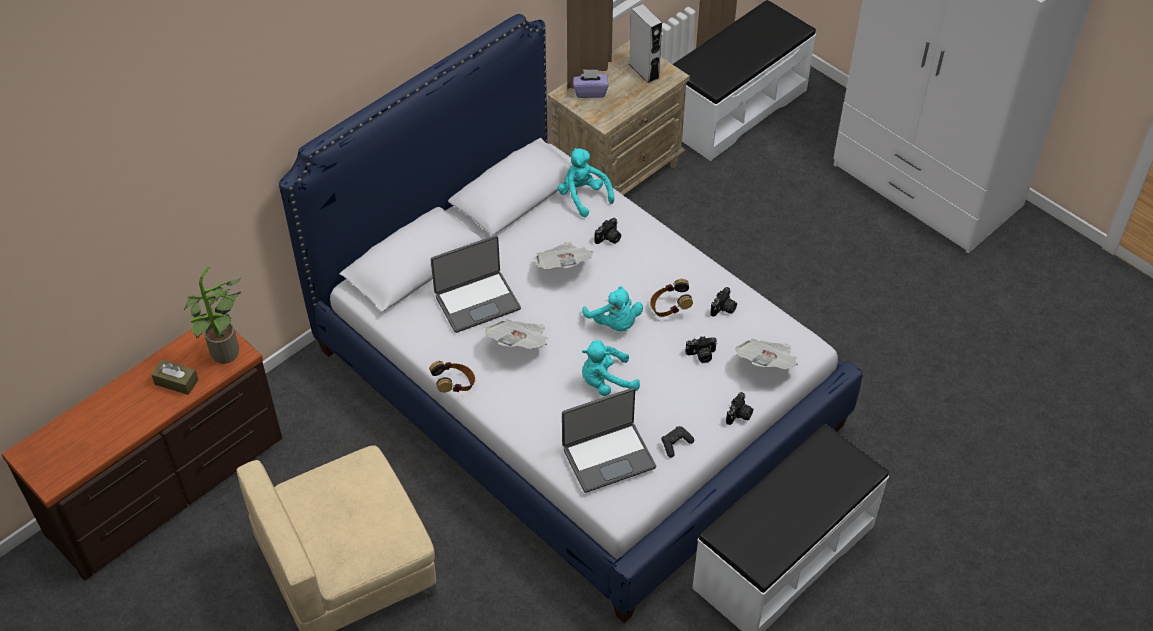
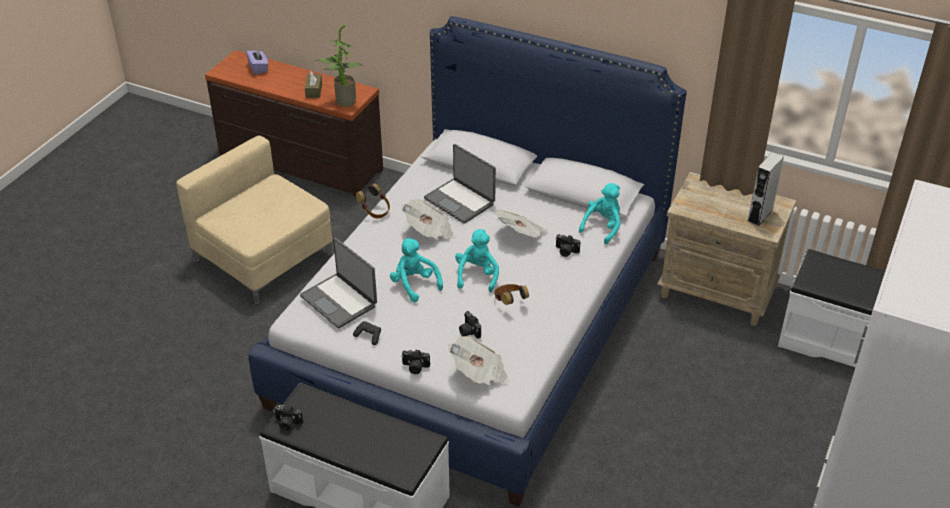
camera: 70 degrees right, 10 degrees down
(590, 92) = (710, 192): purple tissue box -> purple tissue box (258, 68)
(614, 323) = (477, 275): turquoise plush toy -> turquoise plush toy turned 150 degrees clockwise
(724, 309) = (527, 334): camera -> camera (287, 423)

